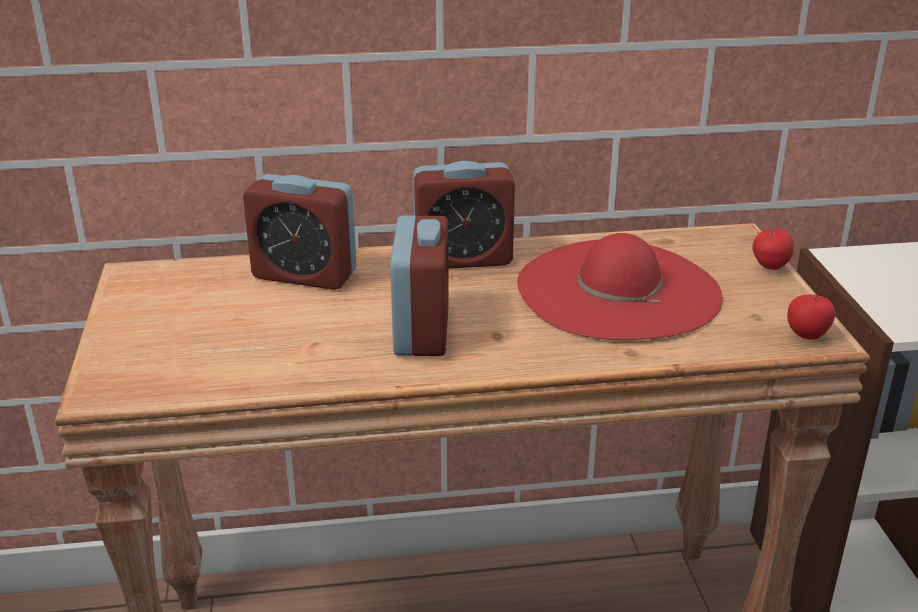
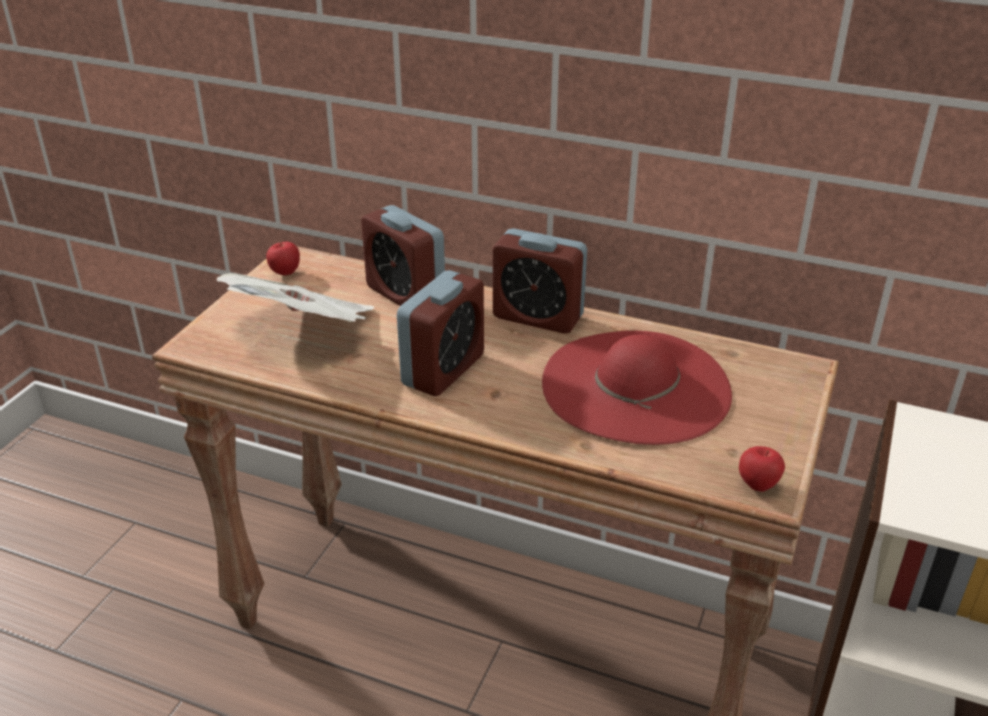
camera: 30 degrees right, 5 degrees up
(228, 339) = (305, 331): none -> newspaper
(769, 268) = (798, 410): apple -> apple (285, 273)

